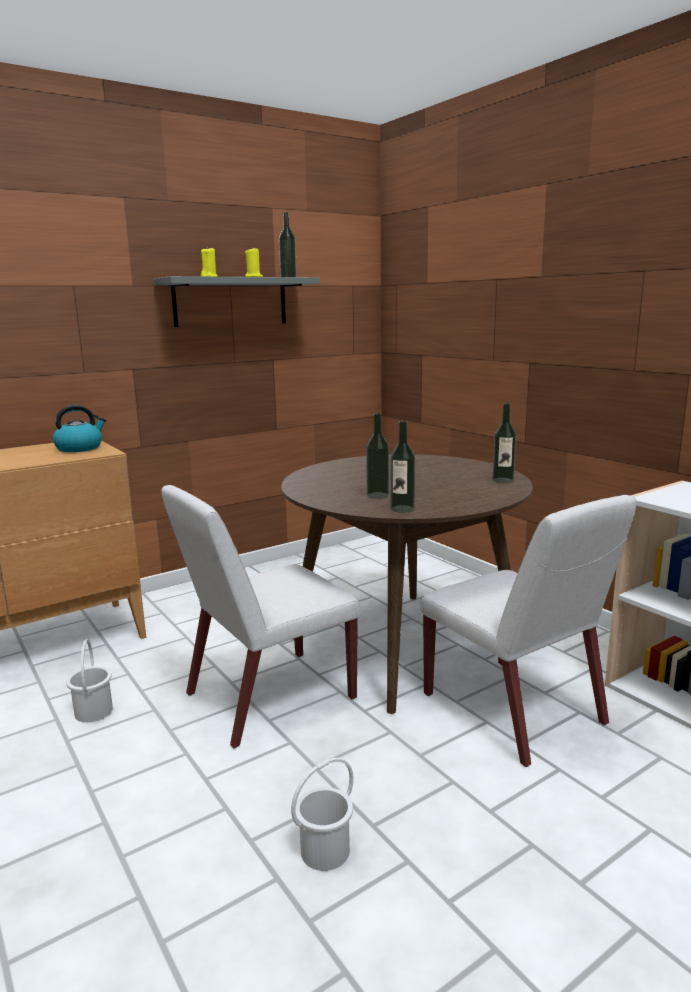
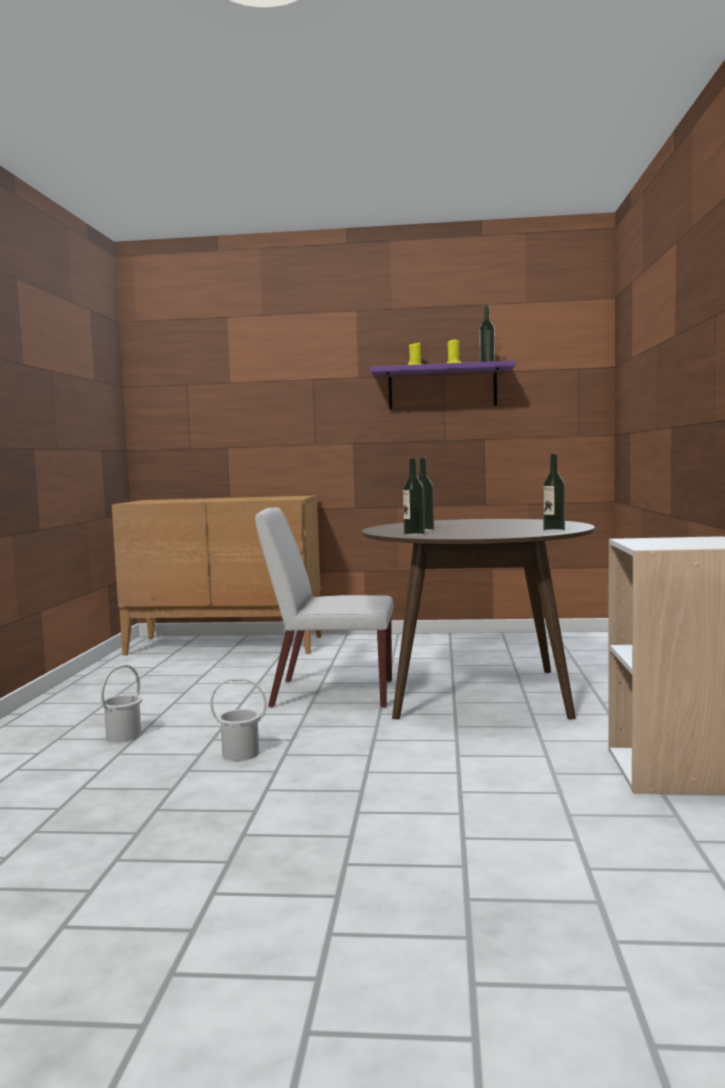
camera: 40 degrees right, 10 degrees down
(80, 448) = (288, 497): kettle -> none
(93, 712) = (225, 676): white bucket -> white bucket (123, 736)
(230, 302) = (442, 387): grey shelf -> purple shelf
(514, 710) = (492, 741): white chair -> none

